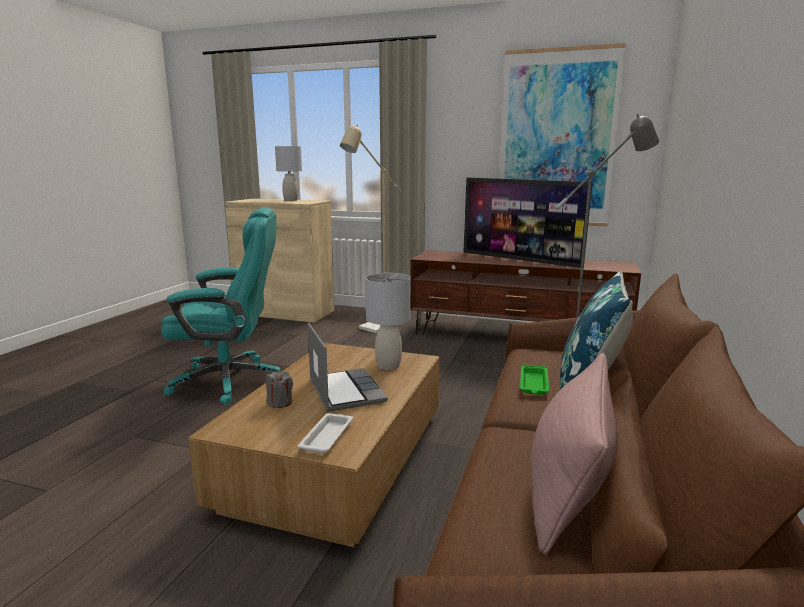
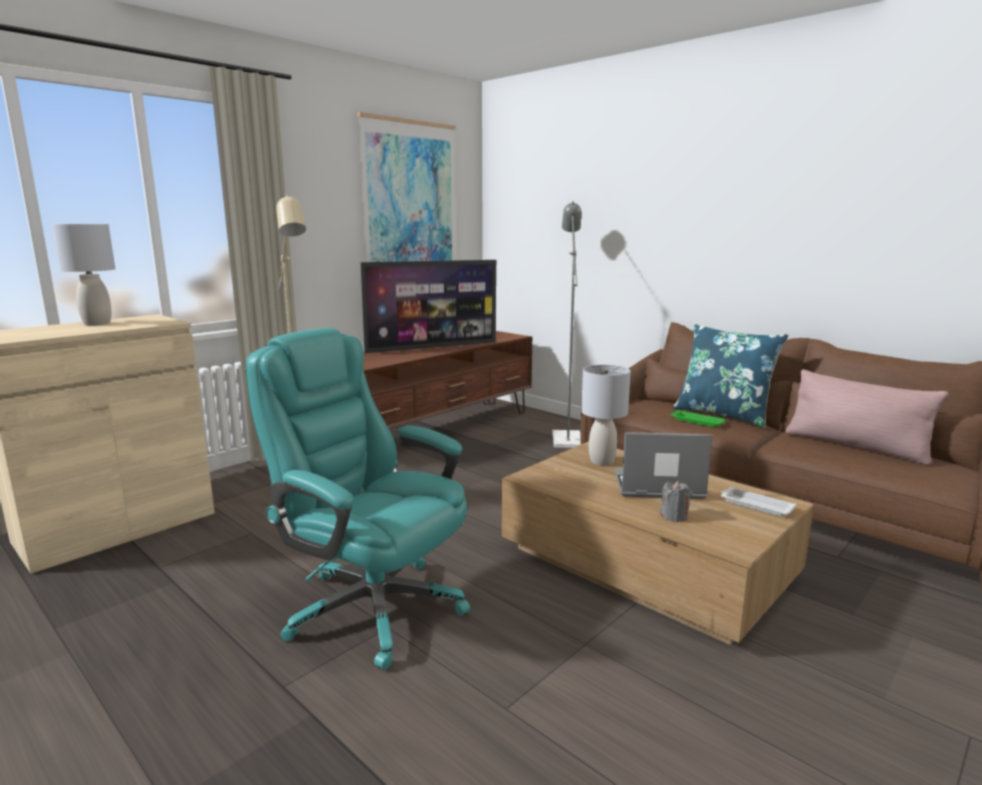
camera: 65 degrees left, 0 degrees up
(230, 380) = (372, 607): turquoise office chair -> turquoise office chair turned 75 degrees counterclockwise

